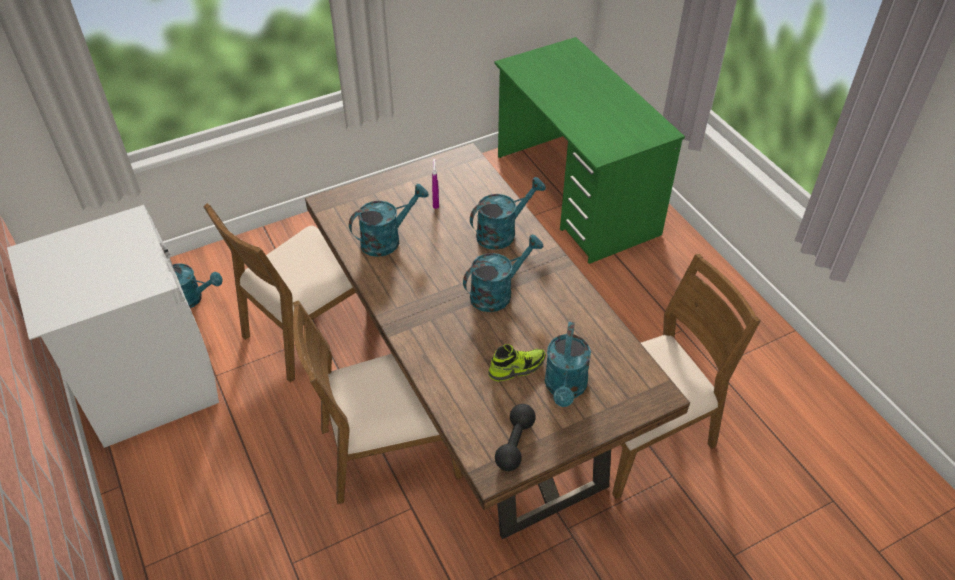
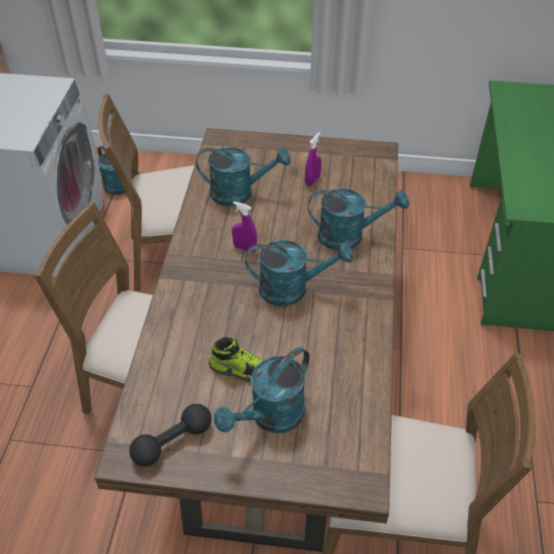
camera: 35 degrees right, 0 degrees up
(433, 280) = (245, 248): none -> purple spray bottle

